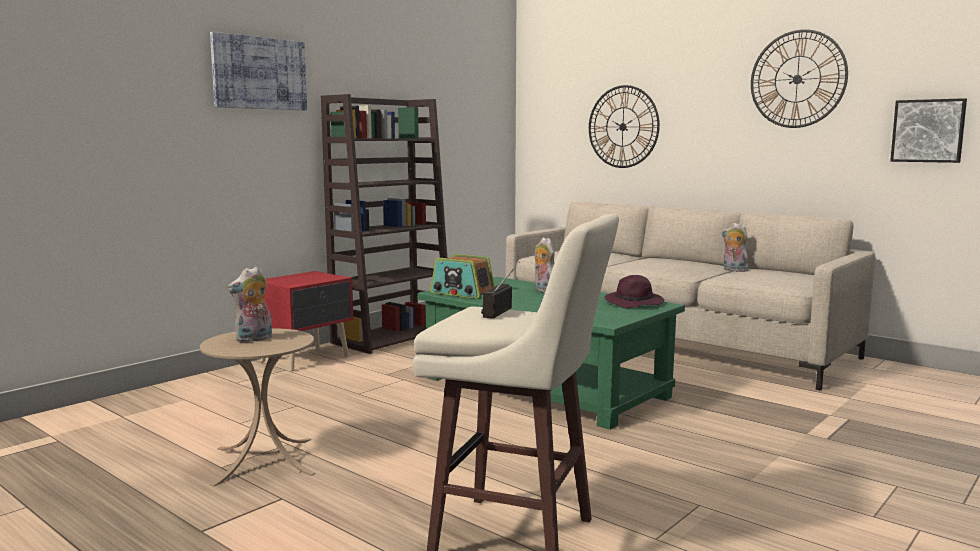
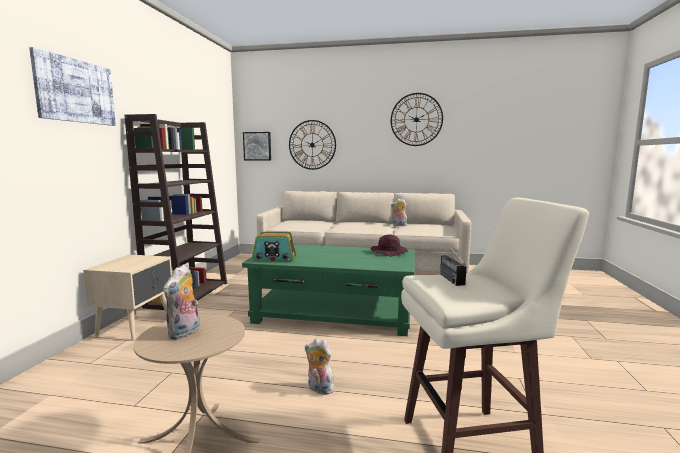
camera: 30 degrees left, 0 degrees up
(307, 359) = (136, 326): red nightstand -> beige nightstand
(543, 290) = (322, 250): plush toy -> plush toy (319, 389)
(928, 131) = (483, 148): picture -> picture (257, 146)

